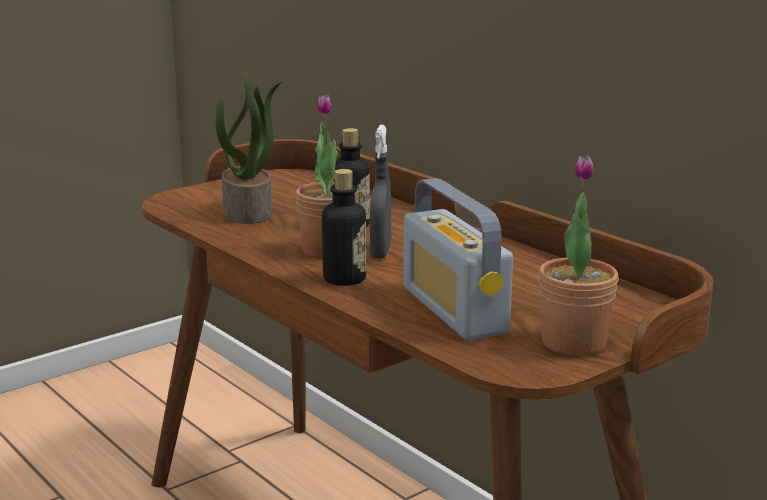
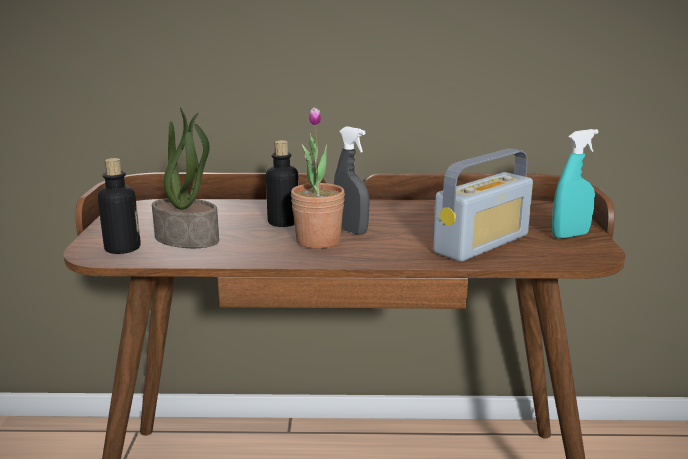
camera: 50 degrees left, 0 degrees up
(344, 279) = (381, 252): bottle -> bottle (122, 248)
(454, 310) = (481, 243): radio -> radio turned 60 degrees counterclockwise
(573, 343) = (570, 235): potted plant -> turquoise spray bottle

